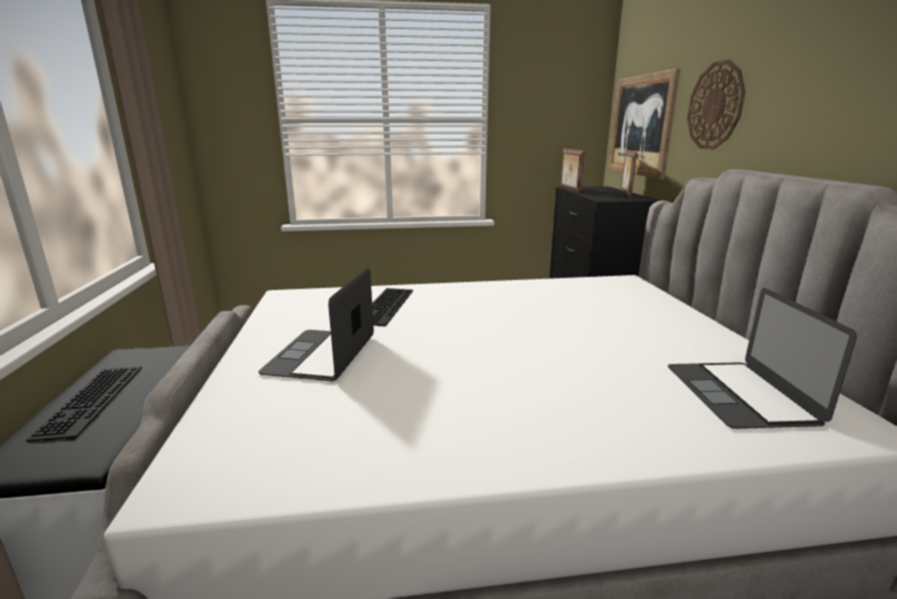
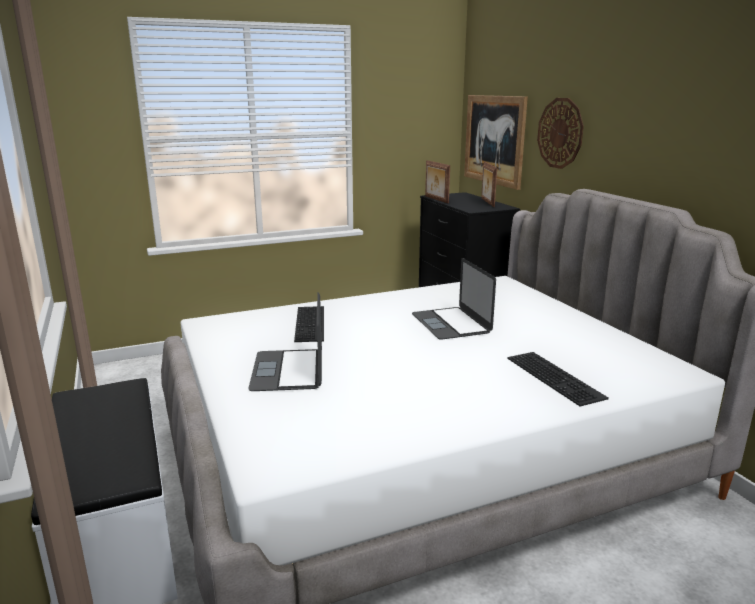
camera: 15 degrees left, 0 degrees up
(93, 400) = (88, 435): keyboard -> keyboard (556, 377)
(740, 394) = (608, 361): laptop -> laptop (451, 323)

